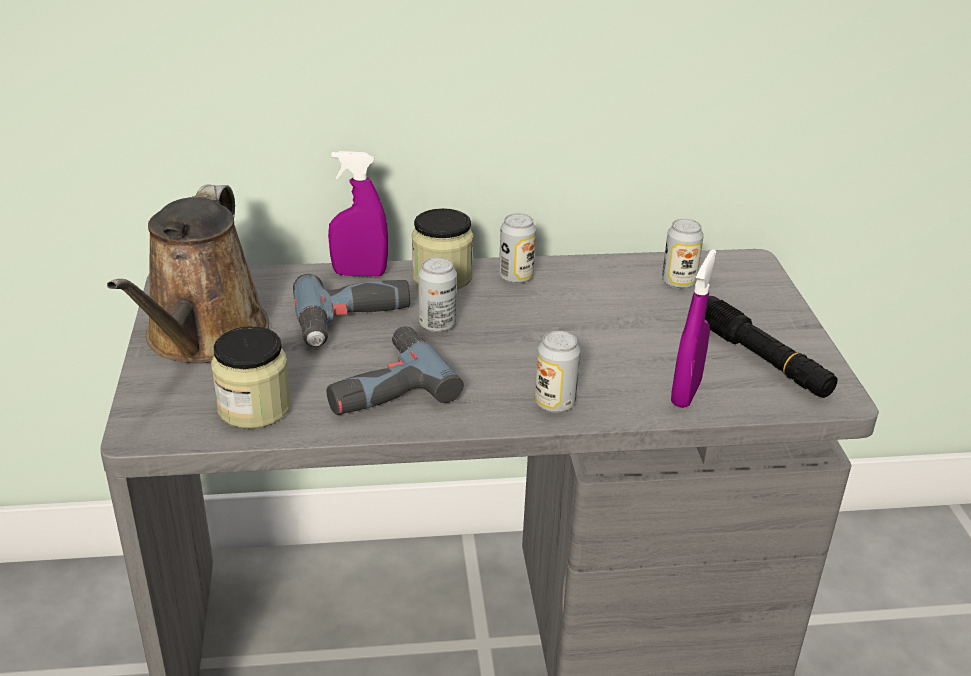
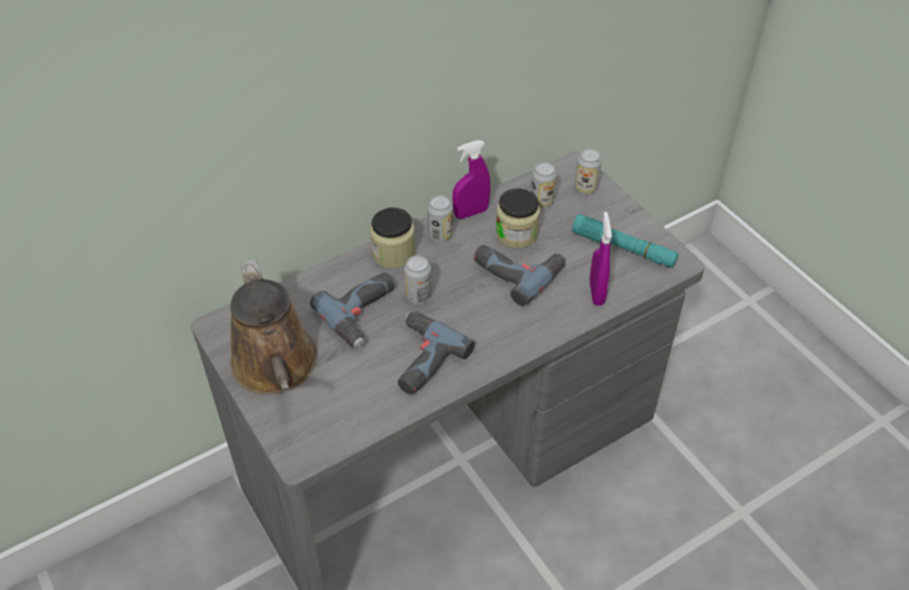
camera: 25 degrees left, 15 degrees up
(254, 407) = (354, 409): jar -> jar (516, 234)
(359, 273) = (337, 271): purple spray bottle -> purple spray bottle (471, 213)
(554, 403) = (528, 331): can -> can (586, 188)
(590, 338) = (517, 270): none -> power drill
(761, 359) = (623, 249): black flashlight -> turquoise flashlight

